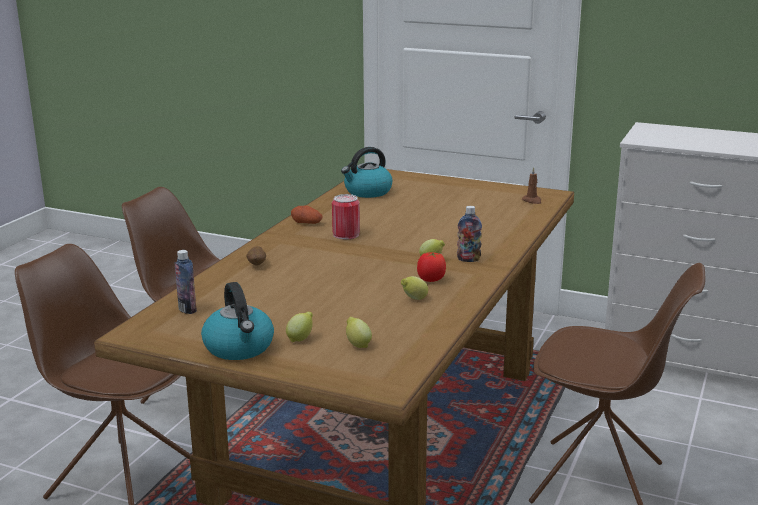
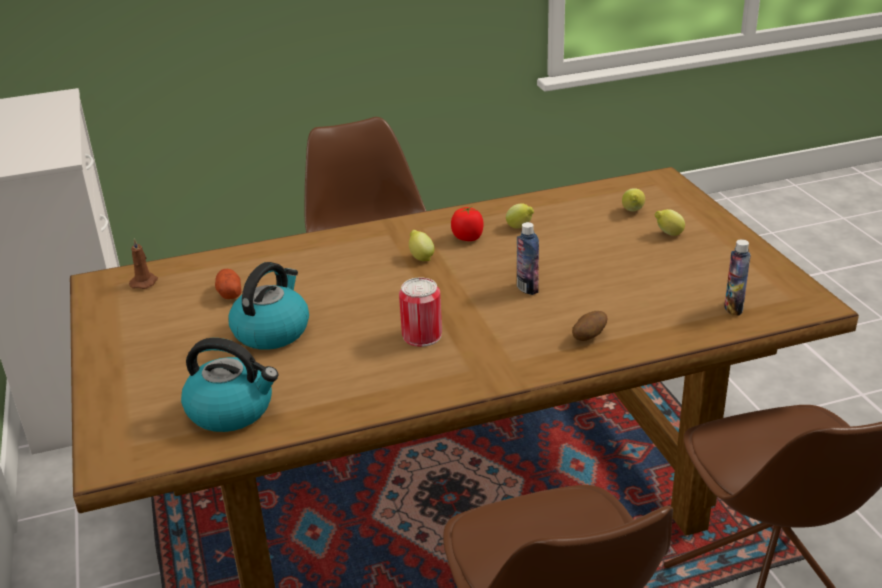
camera: 130 degrees left, 10 degrees up
(239, 348) = (728, 247): kettle -> kettle (272, 331)
(307, 223) = (423, 383): potato -> potato (229, 293)
(468, 259) = (391, 242): bottle -> bottle (527, 288)

